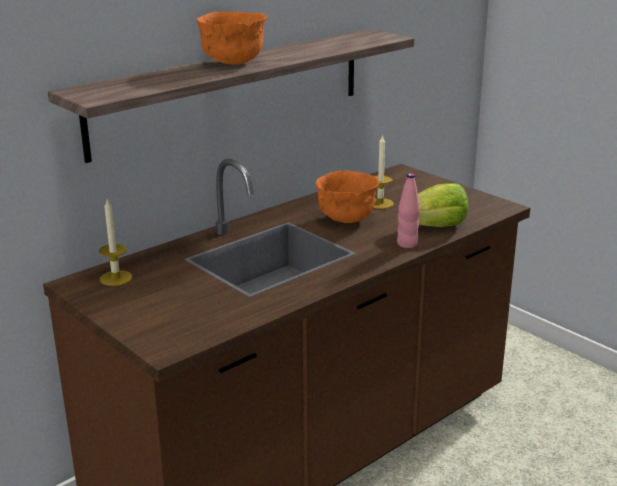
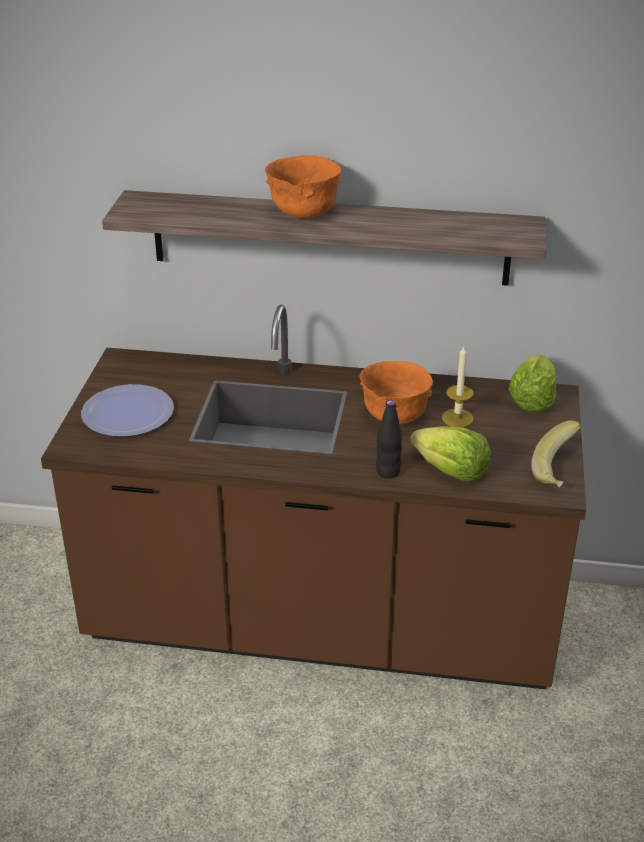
camera: 50 degrees right, 10 degrees up
(116, 278) = (148, 370): candle -> none
(162, 307) = (128, 413): none -> plate
(396, 178) = (532, 400): none -> lettuce
(407, 244) = (388, 472): pink bottle -> black bottle
(482, 199) = (559, 471): none -> banana

